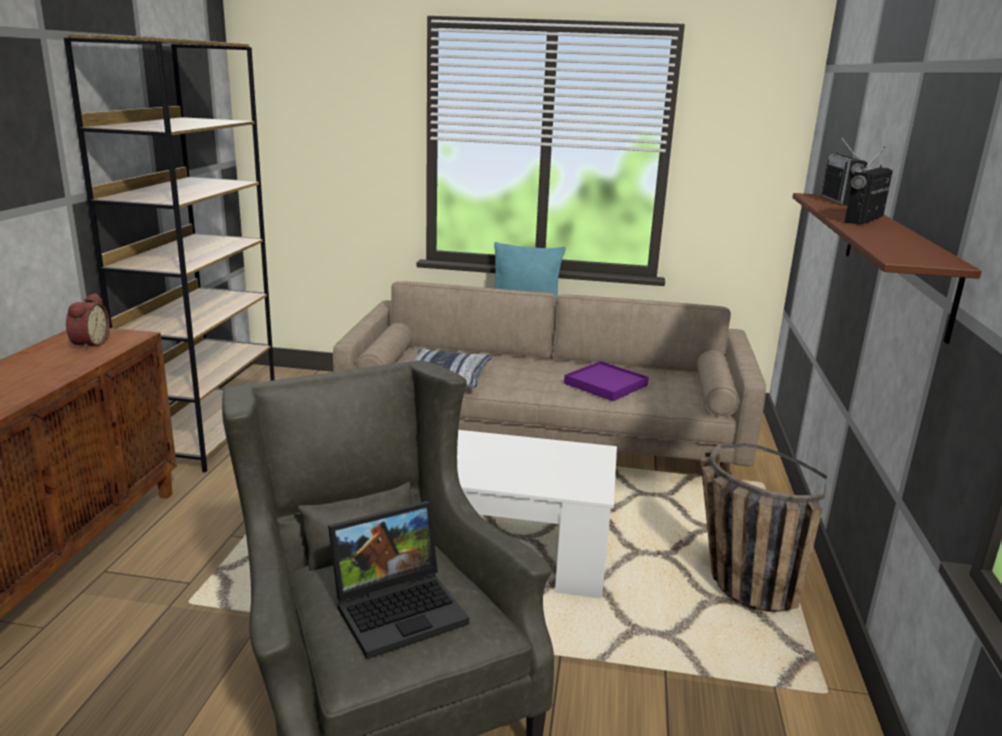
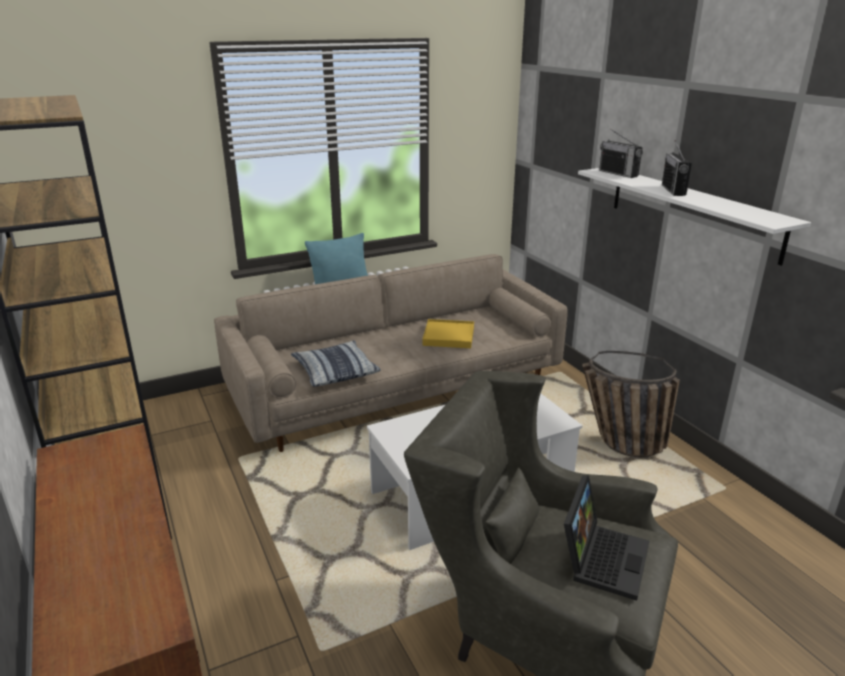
camera: 35 degrees left, 5 degrees up
(88, 344) = (98, 464): alarm clock -> none
(605, 384) = (448, 336): purple tray -> yellow tray
(895, 258) = (691, 211): brown shelf -> white shelf

